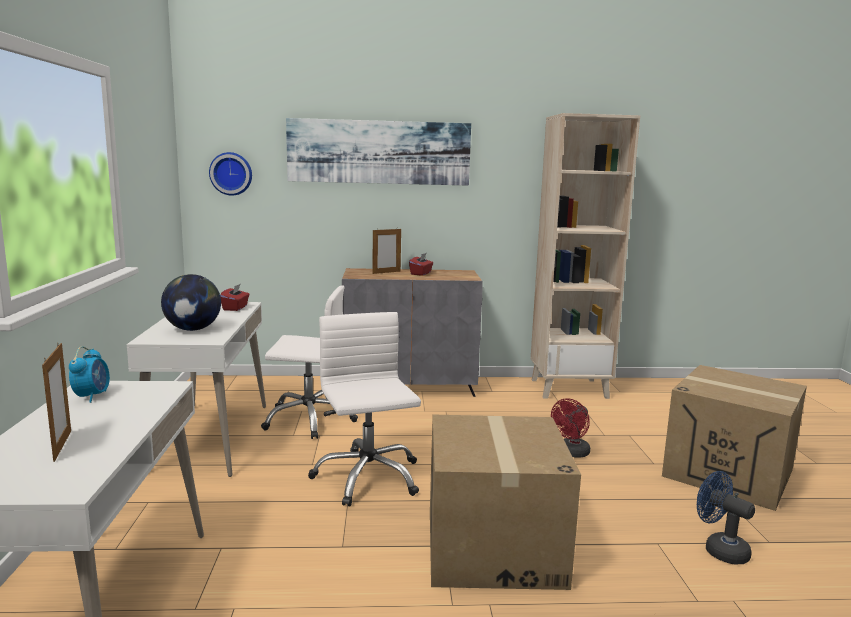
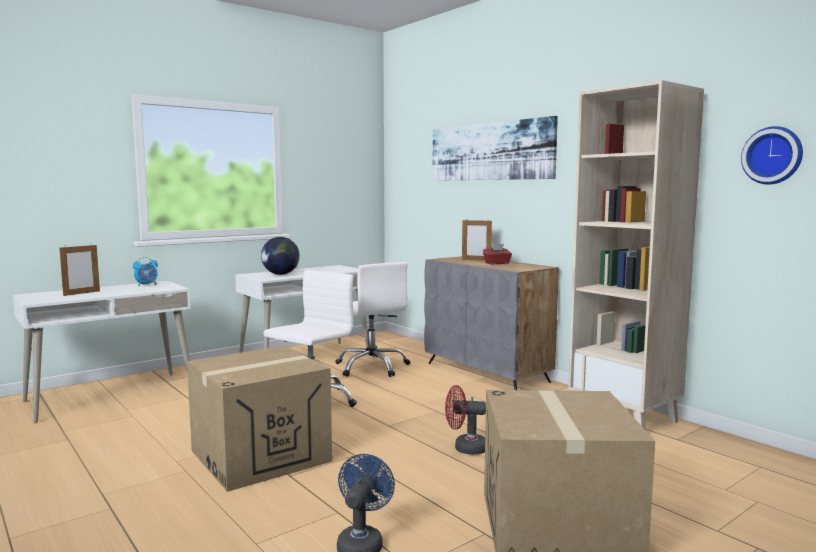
camera: 55 degrees right, 5 degrees down
(231, 173) = (406, 176): wall clock -> wall clock (773, 155)
(235, 308) = (342, 270): red tissue box -> none

